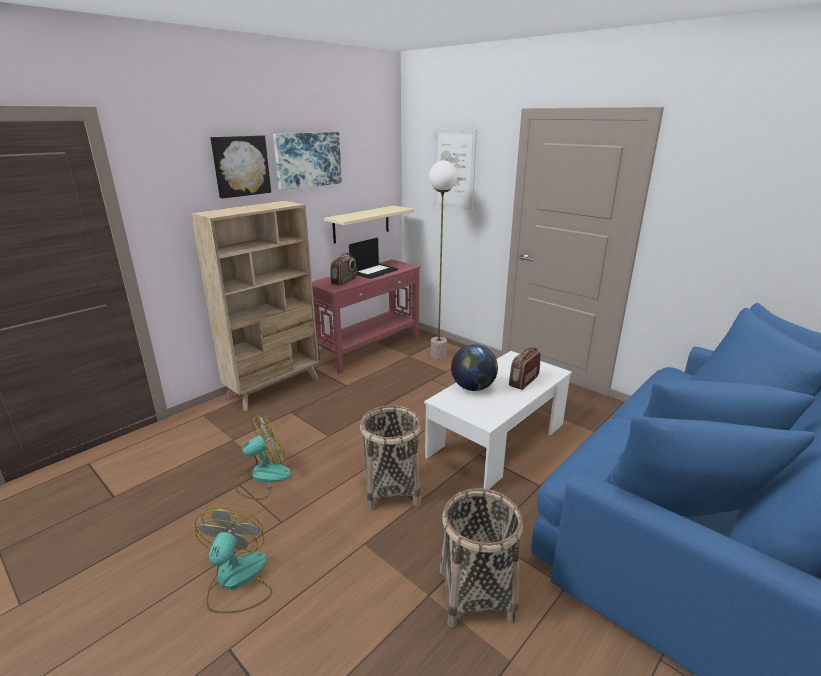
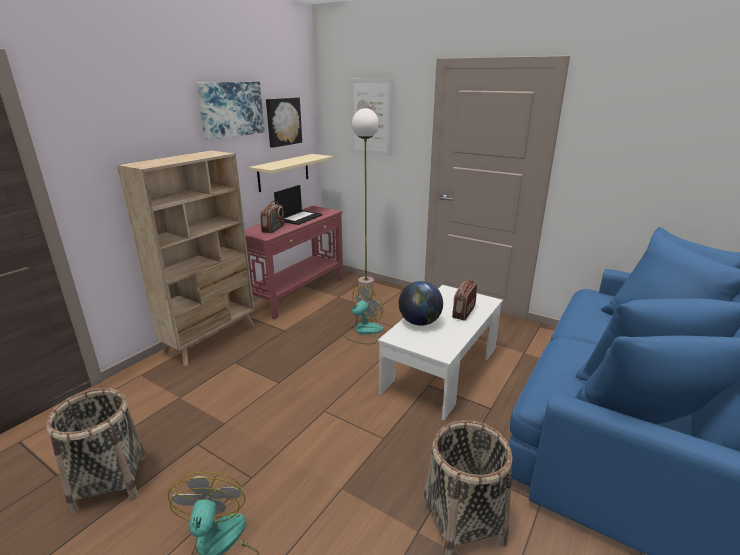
camera: 10 degrees left, 0 degrees up
(240, 166) = (165, 115): picture -> picture (283, 121)
(262, 477) = (220, 433): fan -> fan (363, 332)
(392, 489) = (355, 429): basket -> basket (111, 482)

